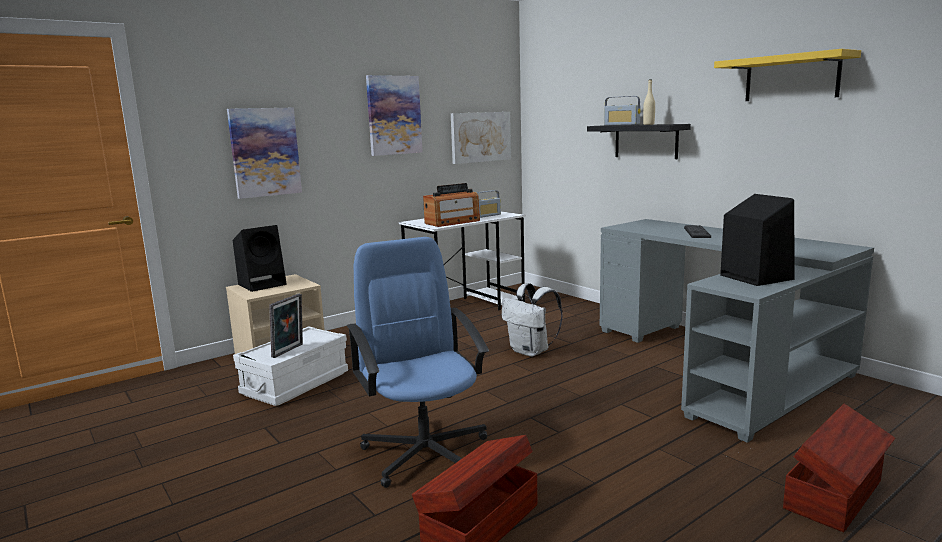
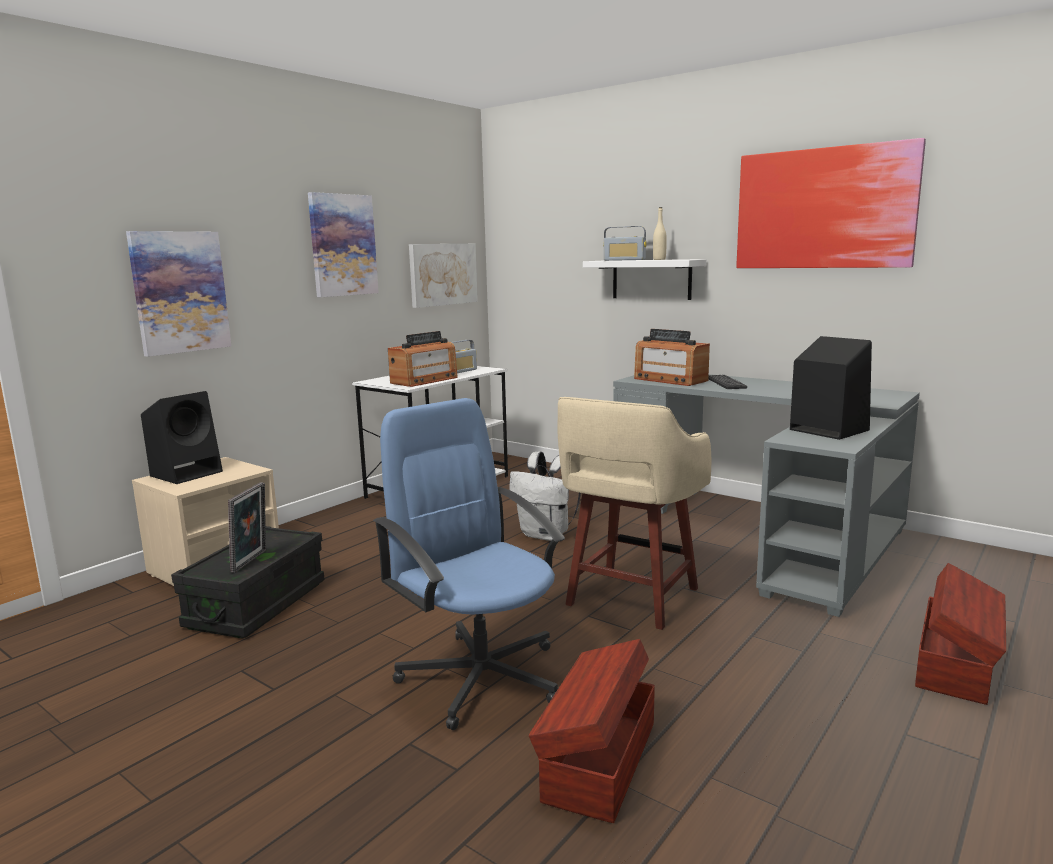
camera: 15 degrees left, 0 degrees up
(295, 383) = (257, 604): white storage box -> black storage box
(572, 408) = (630, 599): none -> beige stool
(646, 141) = (651, 279): black shelf -> white shelf
(650, 228) = (670, 380): none -> radio
(791, 78) = (824, 209): yellow shelf -> picture

